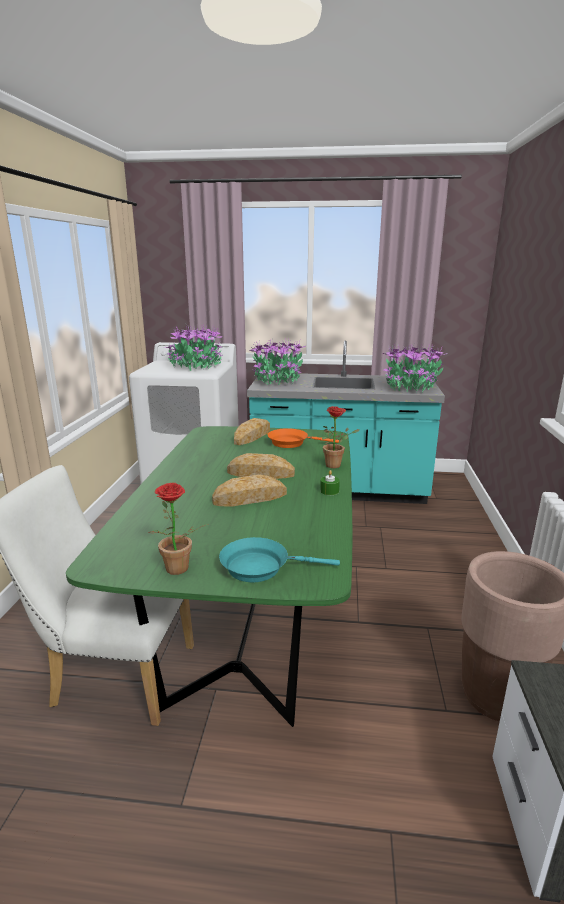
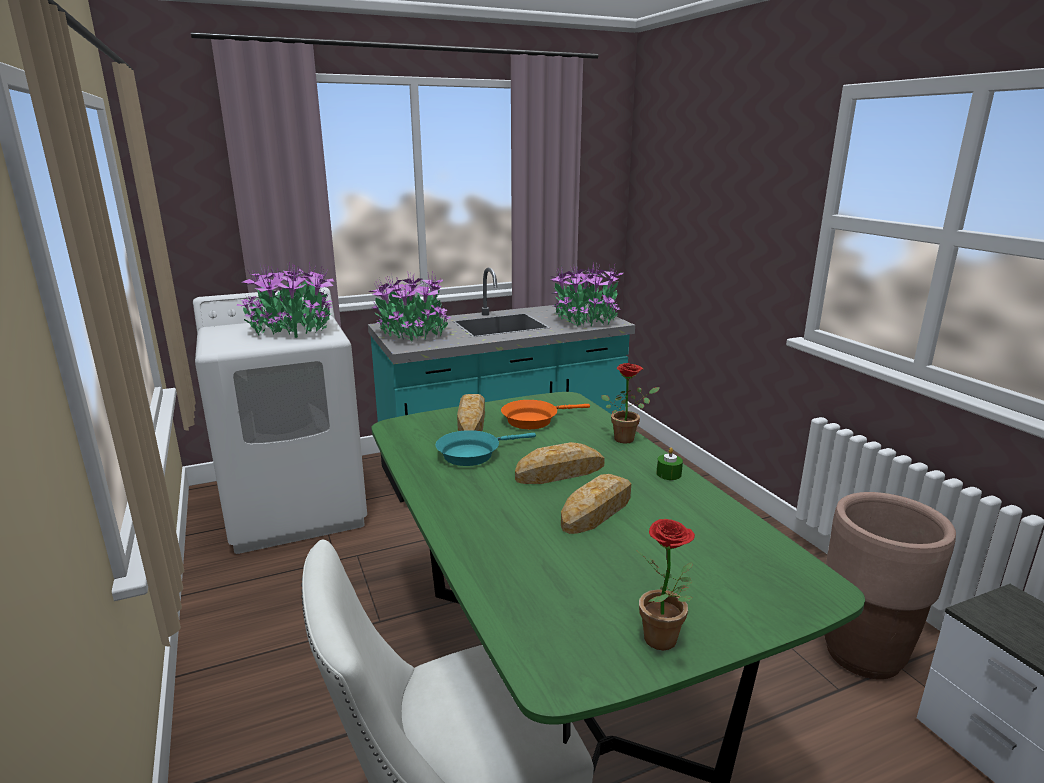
camera: 30 degrees left, 0 degrees up
(261, 567) = (744, 598): turquoise frying pan -> turquoise frying pan (473, 454)

